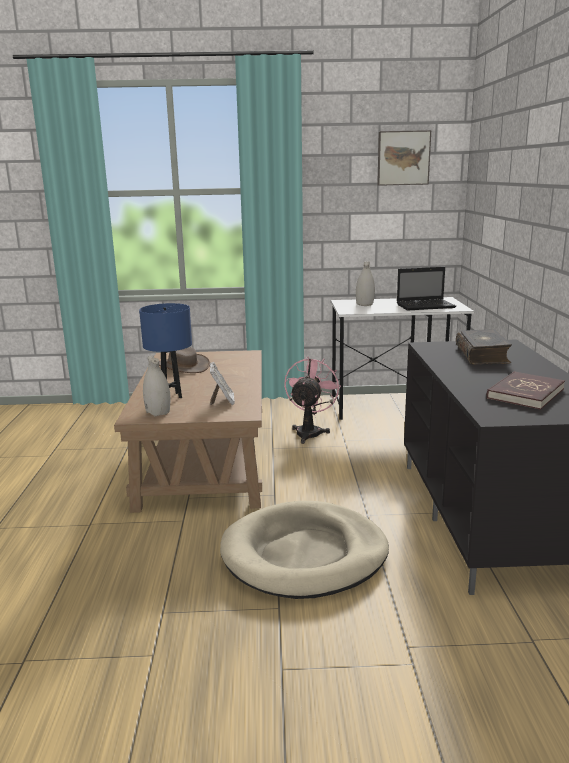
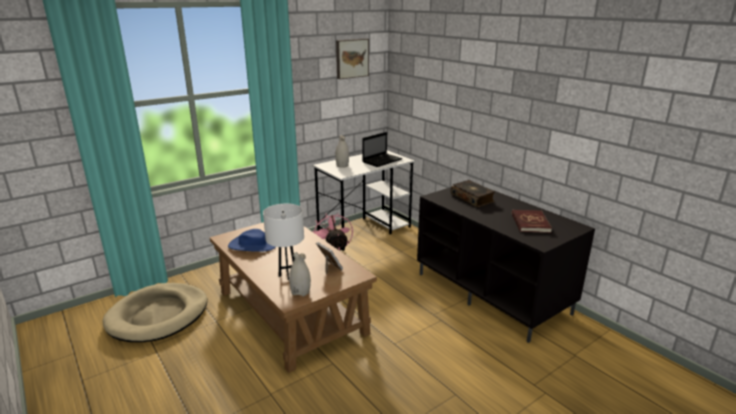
camera: 35 degrees left, 5 degrees up
(171, 396) = (288, 275): blue table lamp -> white table lamp
(182, 366) = (252, 245): brown hat -> blue hat
(304, 554) = (430, 355): beige dog bed -> beige dog bed (158, 315)

